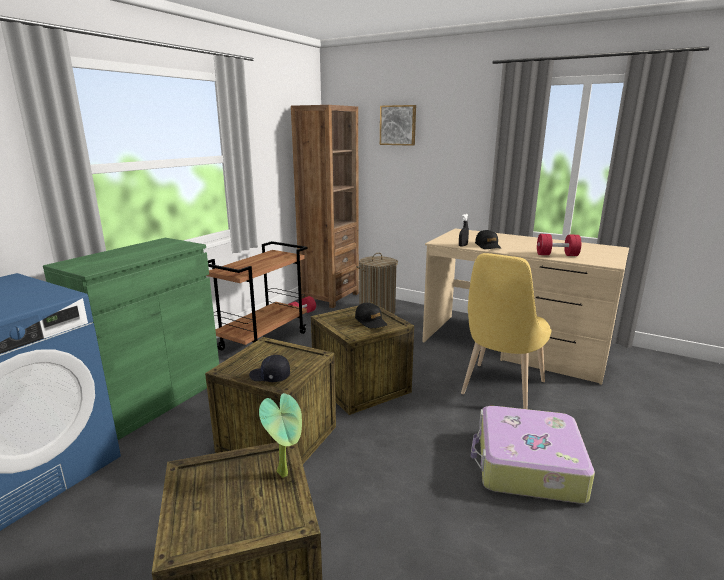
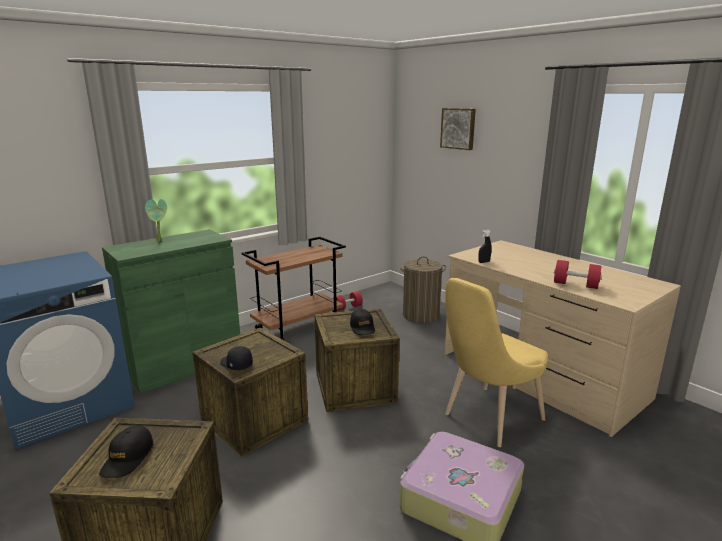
camera: 20 degrees right, 0 degrees up
(286, 473) = (184, 446): potted plant -> potted plant (160, 241)
(329, 297) = (385, 293): brown bookcase -> none
(488, 246) = (510, 265): black cap -> black cap (127, 458)

